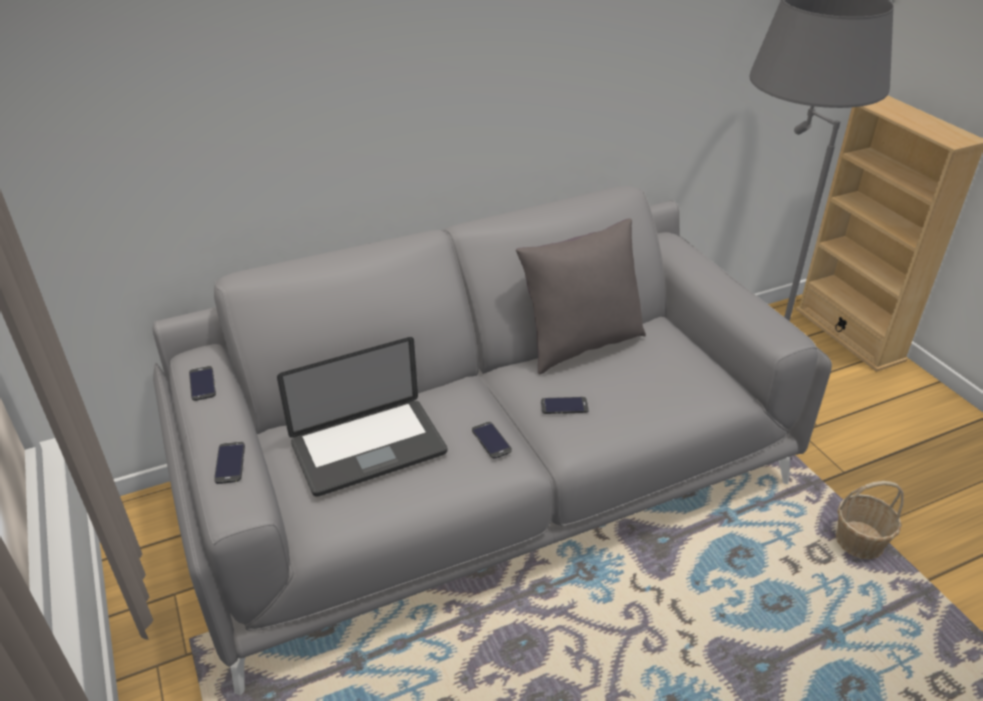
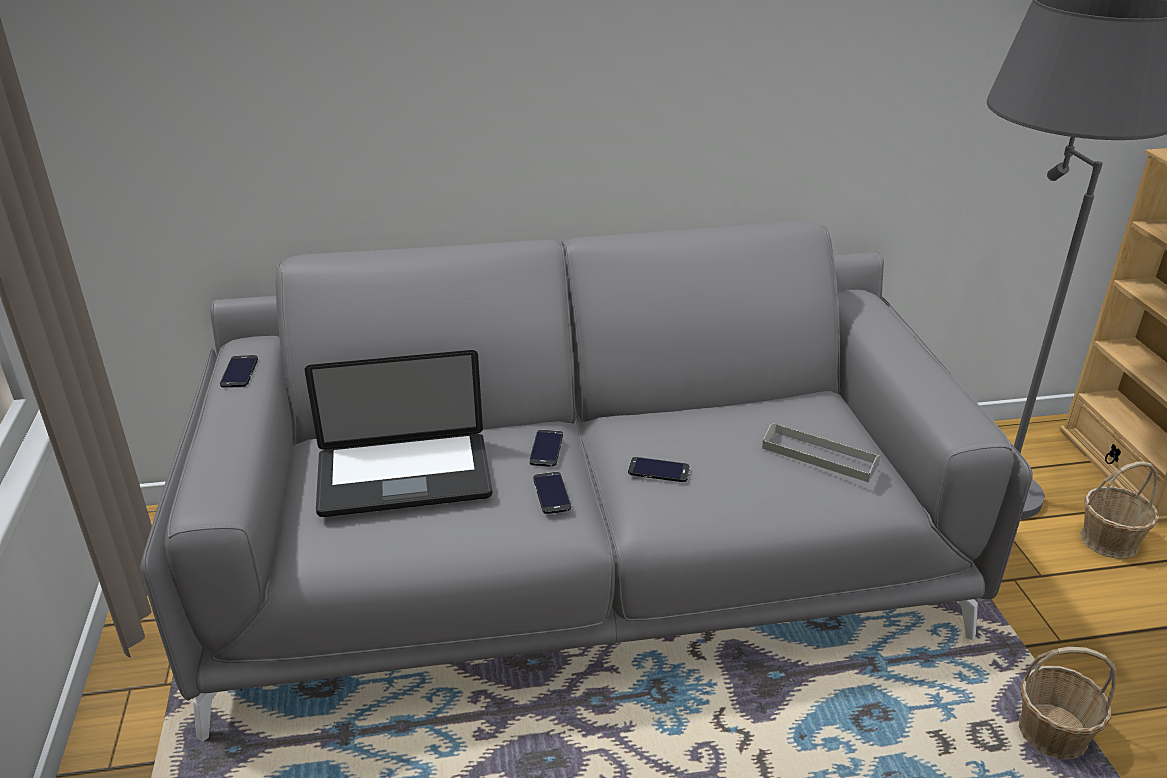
camera: 15 degrees right, 5 degrees down
(230, 463) = (225, 455): phone -> phone (546, 448)
(580, 345) = (709, 406): grey pillow -> none
(676, 373) = (819, 456): none -> grey tray
(853, 390) = (1109, 540): none -> basket

